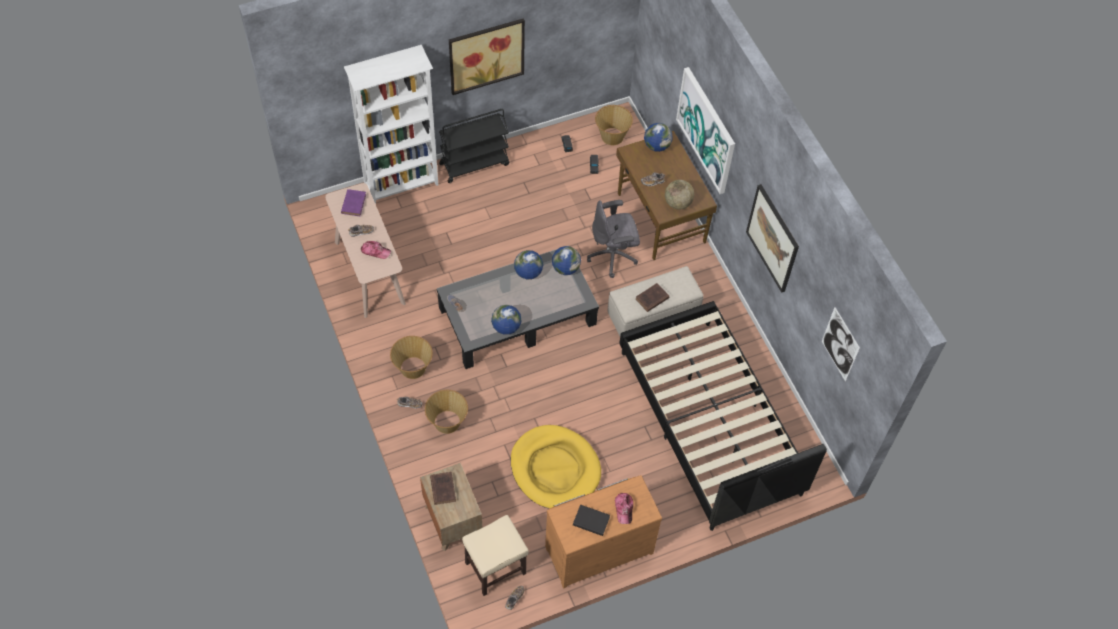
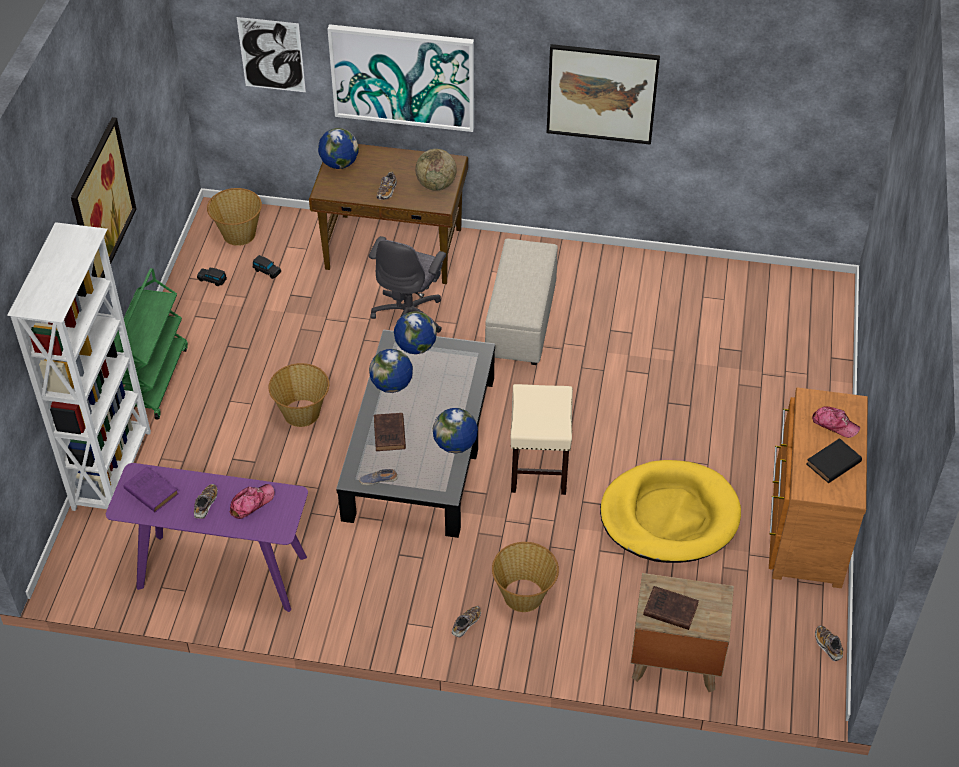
camera: 55 degrees left, 10 degrees down
(369, 272) = (221, 572): beige console table -> purple console table
(413, 368) = (413, 594): basket -> basket (302, 413)
(474, 164) = (153, 379): black cart -> green cart
(496, 567) = (772, 644): beige stool -> beige stool (539, 467)
(651, 299) = (528, 288): brown book -> brown book (389, 435)
(709, 422) = (703, 343): black bed -> none
(840, 344) = (787, 105): picture -> picture (271, 55)

